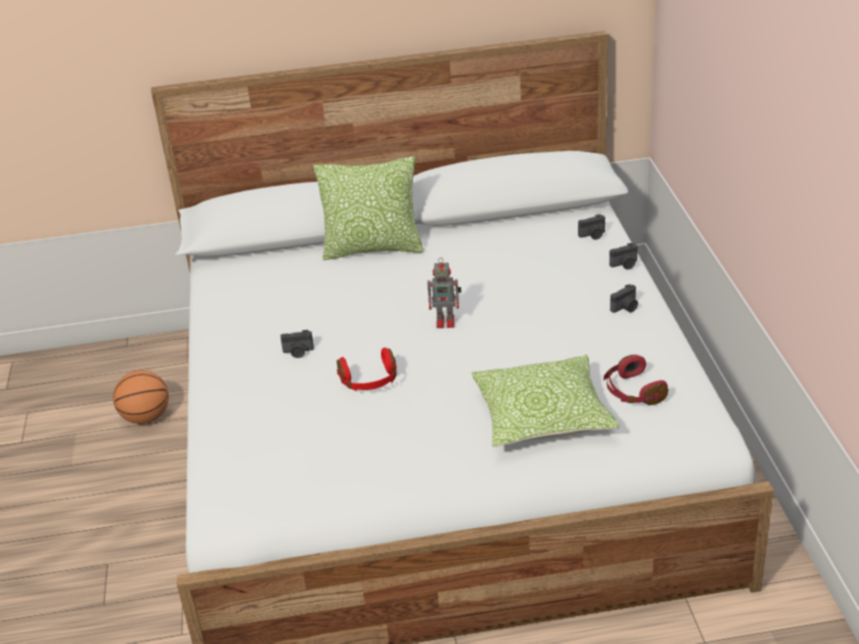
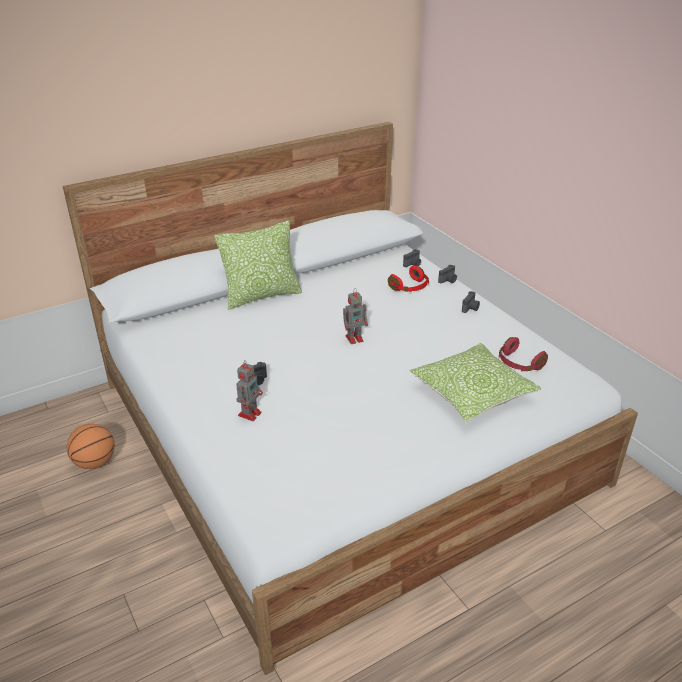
camera: 25 degrees left, 0 degrees up
(269, 388) = (250, 413): none -> toy robot
(369, 381) = (330, 392): red headphones -> red headphones (410, 287)

